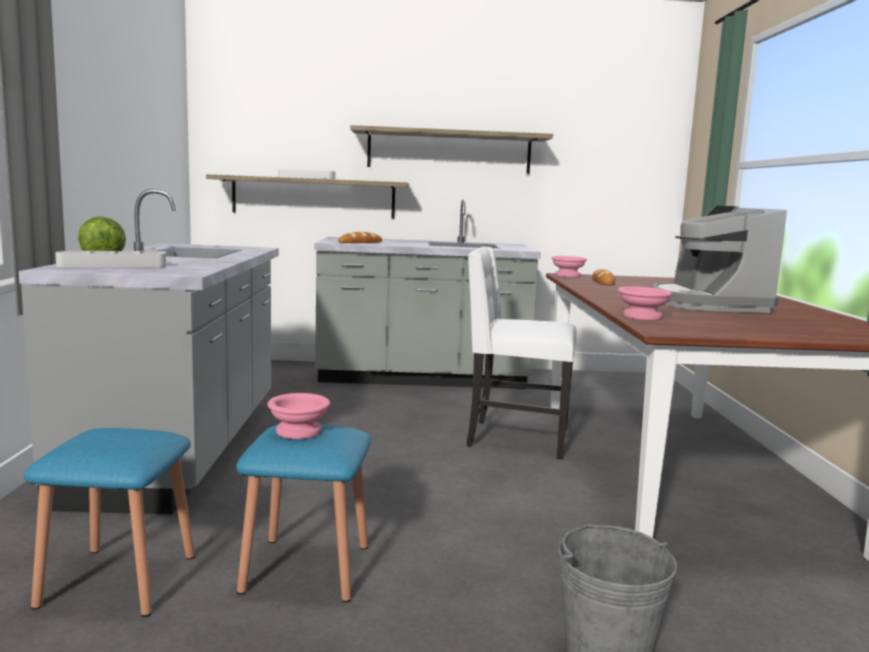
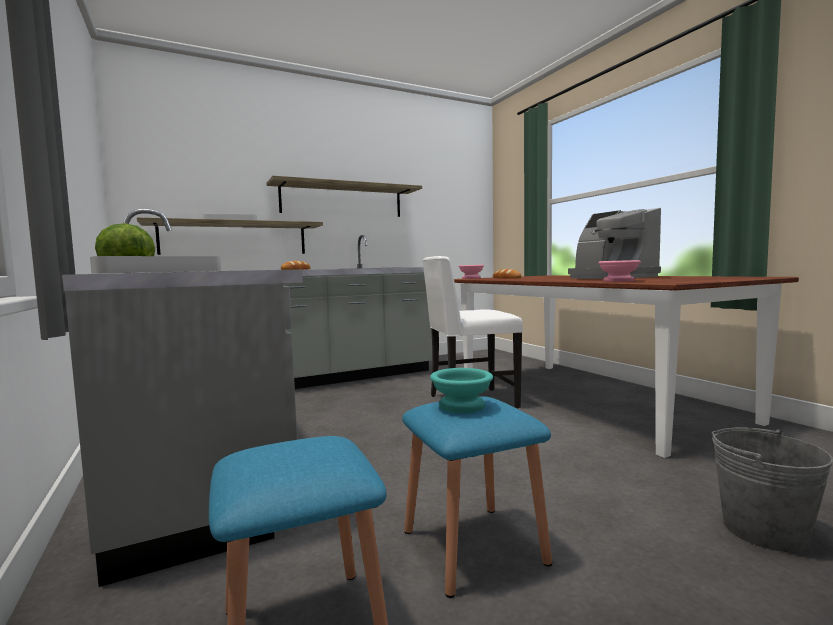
camera: 25 degrees left, 5 degrees down
(297, 432) = (461, 407): pink bowl -> turquoise bowl

